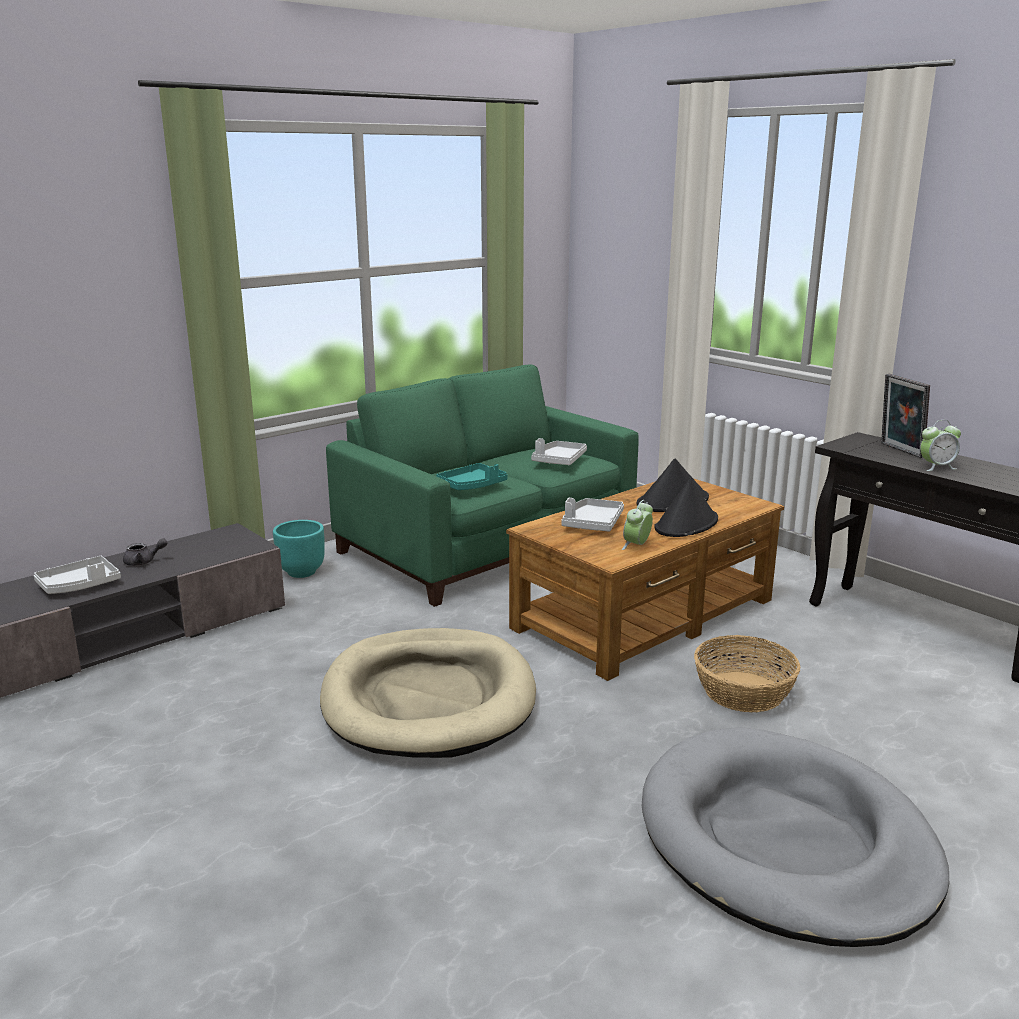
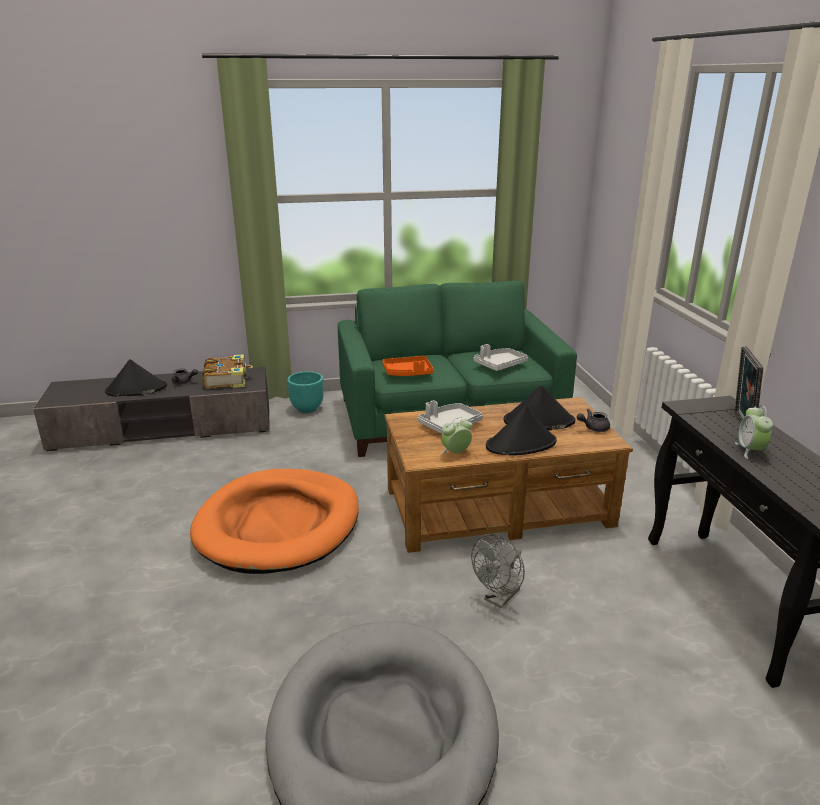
camera: 30 degrees right, 5 degrees up
(79, 585) = (136, 389): grey tray -> black hat
(205, 547) = (227, 379): none -> book
(429, 699) = (279, 525): beige dog bed -> orange dog bed
(472, 486) = (408, 373): turquoise tray -> orange tray
(728, 497) = (593, 428): none -> grey teapot
(743, 691) = (499, 599): basket -> grey fan
(936, 467) = (750, 451): alarm clock -> alarm clock turned 75 degrees clockwise

